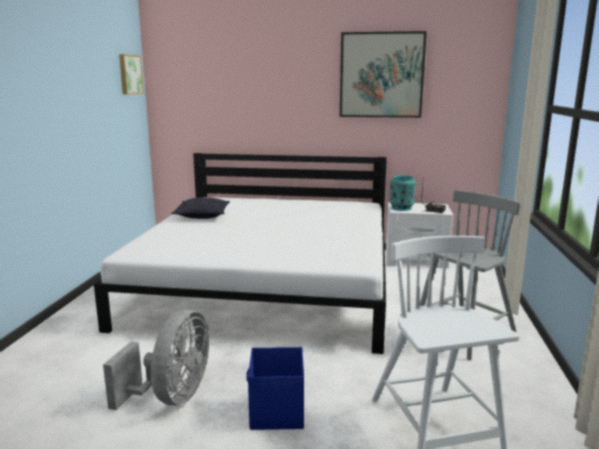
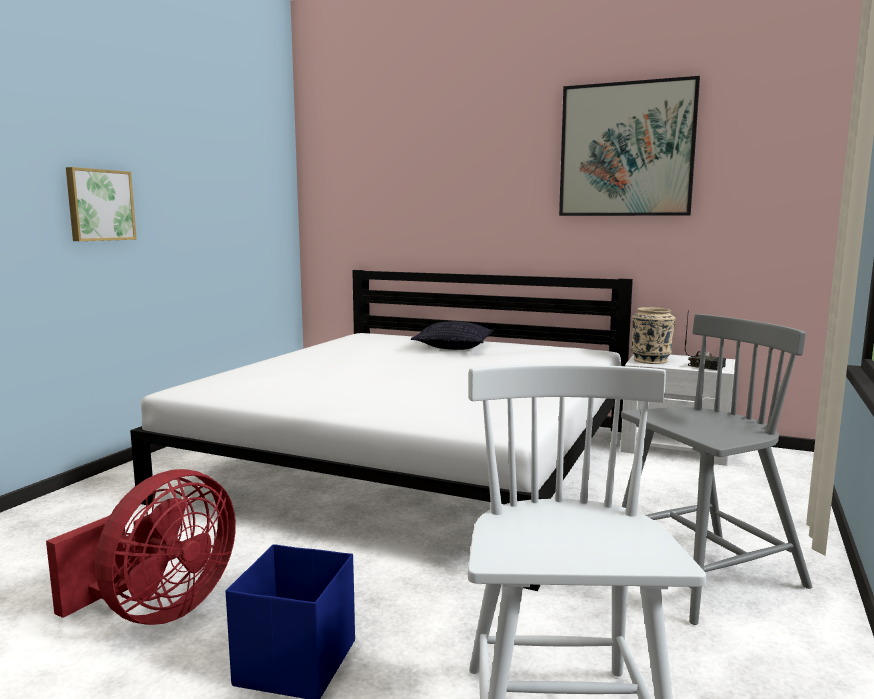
camera: 15 degrees right, 5 degrees down
(129, 74) = (269, 158): picture -> picture (99, 205)
(172, 397) = (158, 611): grey fan -> red fan
(202, 216) = (334, 353): pillow -> pillow (454, 347)
(401, 208) = (650, 360): turquoise vase -> beige vase

